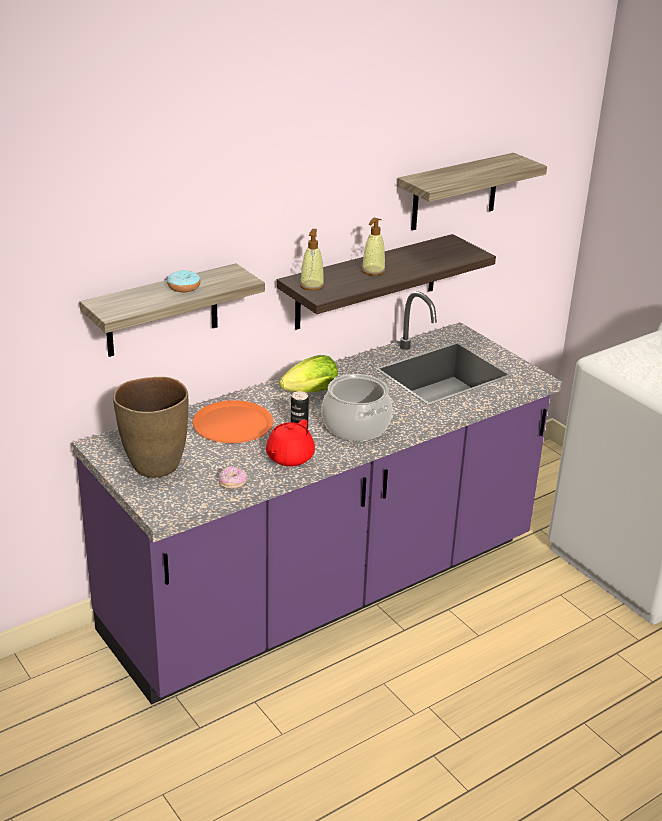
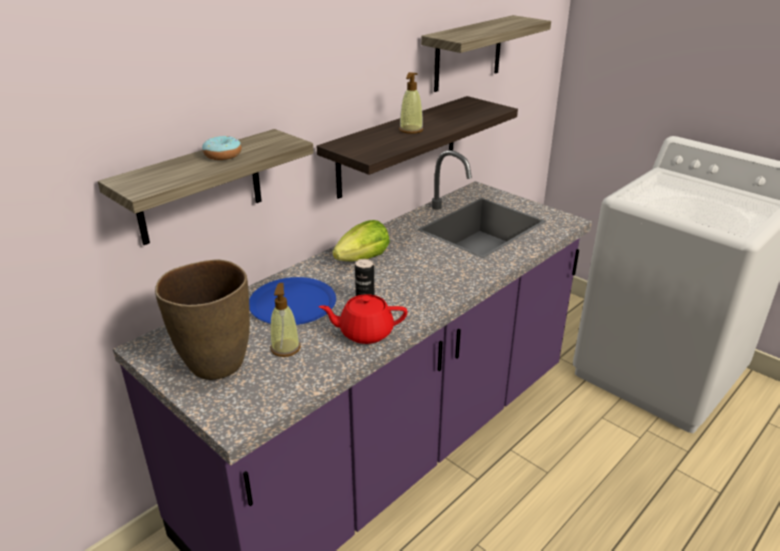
camera: 10 degrees left, 0 degrees up
(232, 483) = (311, 372): donut -> none
(233, 424) = (292, 303): orange plate -> blue plate
(289, 458) = (365, 332): red teapot -> red teapot turned 75 degrees clockwise
(312, 285) = (356, 148): soap dispenser -> soap dispenser (285, 348)
(355, 426) = (421, 288): cooking pot -> none

